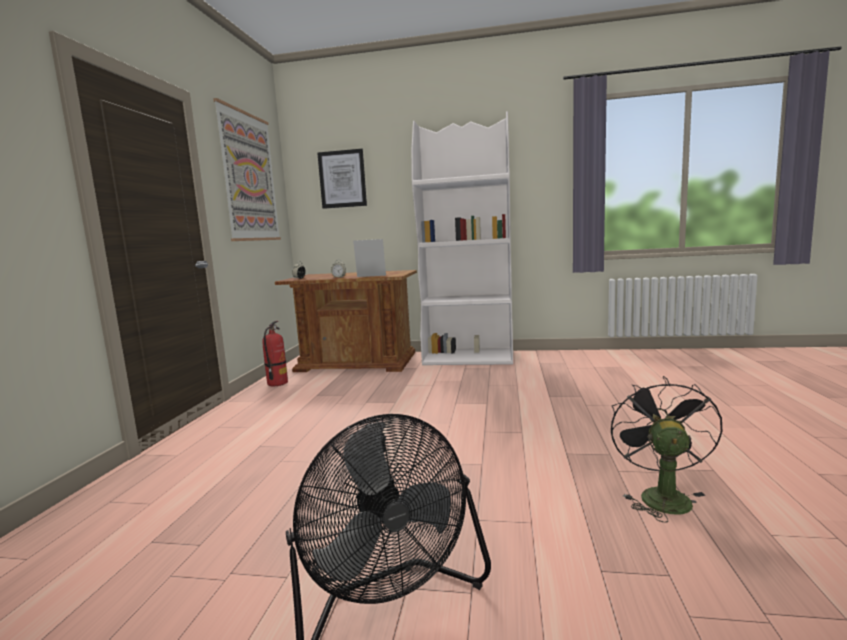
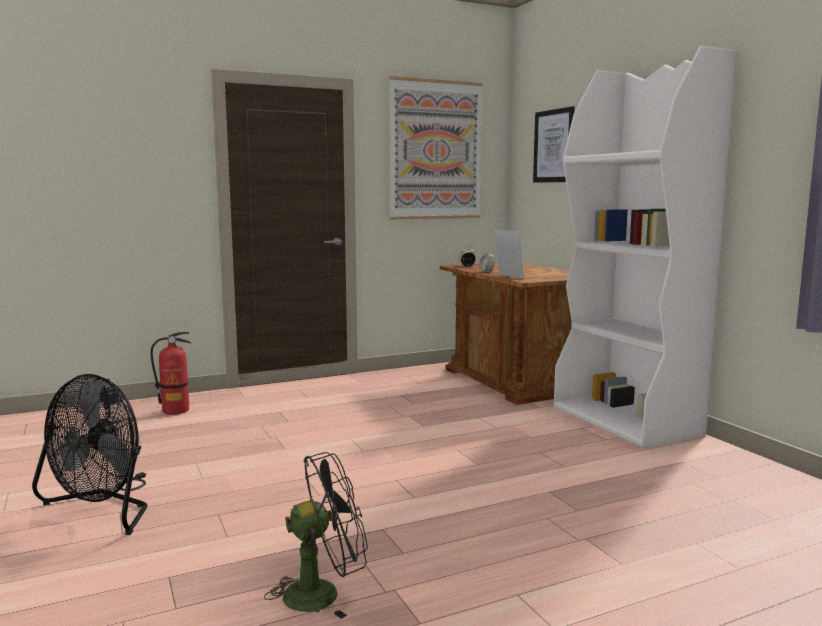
camera: 55 degrees right, 0 degrees up
(277, 383) = (409, 374): fire extinguisher -> fire extinguisher (176, 411)

